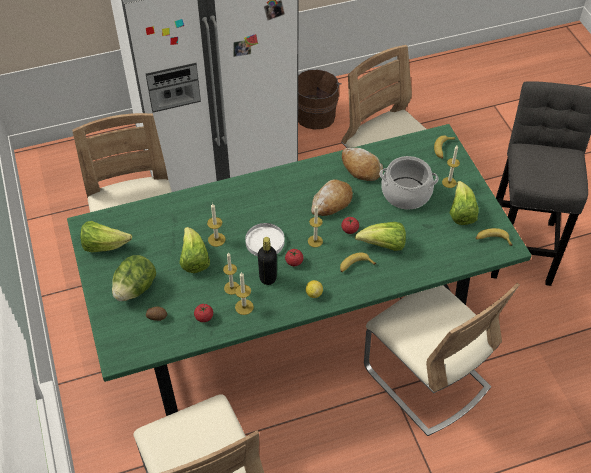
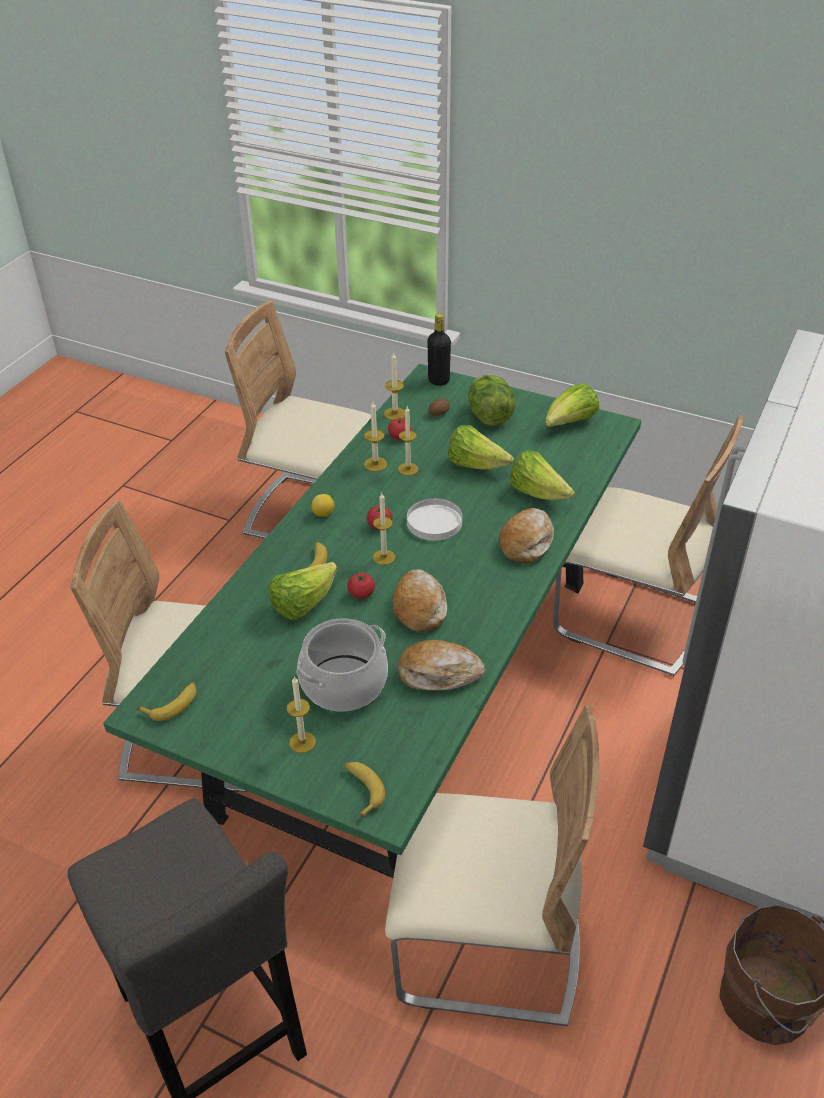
camera: 135 degrees right, 10 degrees down
(216, 239) = (483, 492): candle -> candle (395, 413)
(239, 196) = (526, 542): none -> bread
(268, 278) = (386, 497): black bottle -> black bottle (438, 380)
(461, 213) = (245, 710): lettuce -> lettuce (538, 493)

